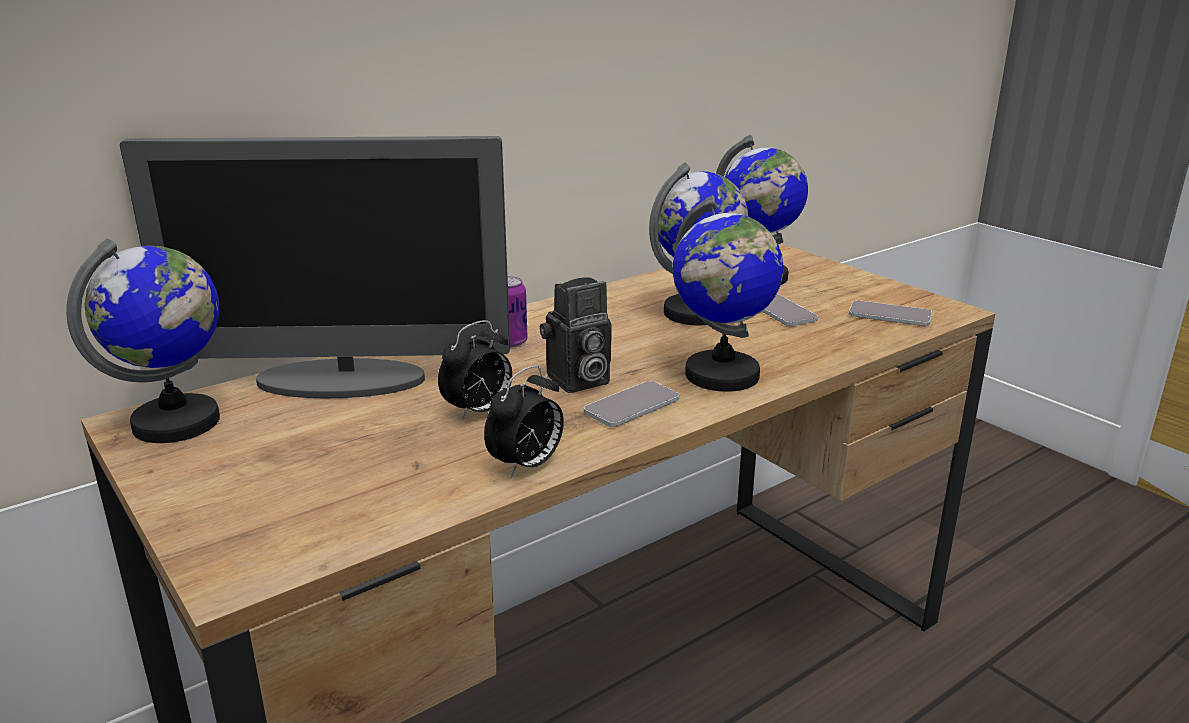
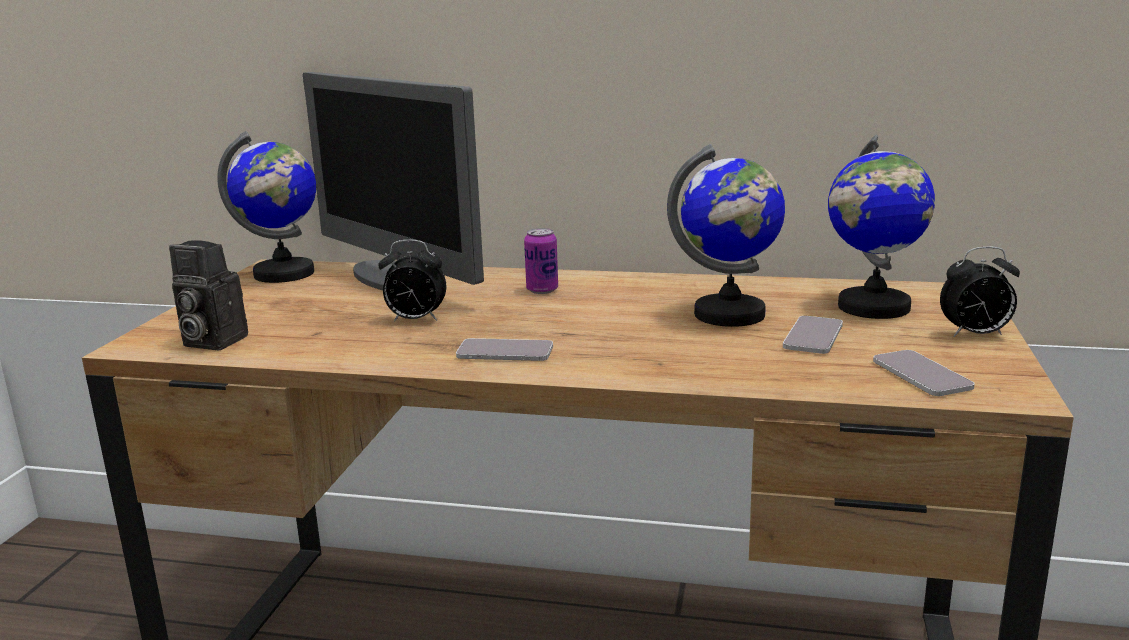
camera: 50 degrees right, 5 degrees down
(527, 466) = (358, 357): alarm clock -> alarm clock (975, 335)
(577, 381) = (514, 326): camera -> camera (210, 341)
(722, 375) = (620, 359): globe -> none

